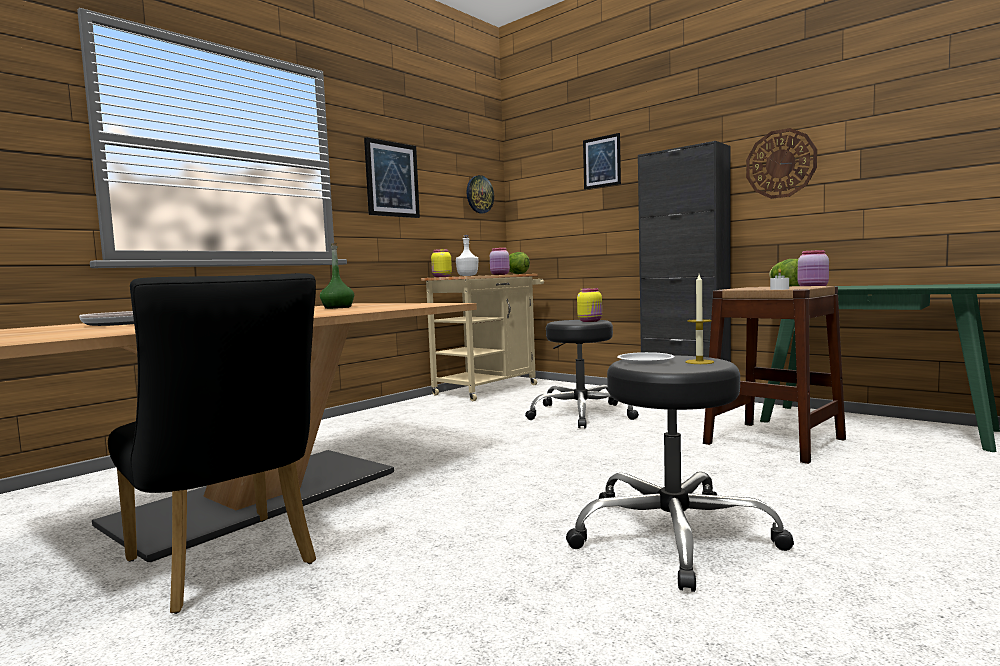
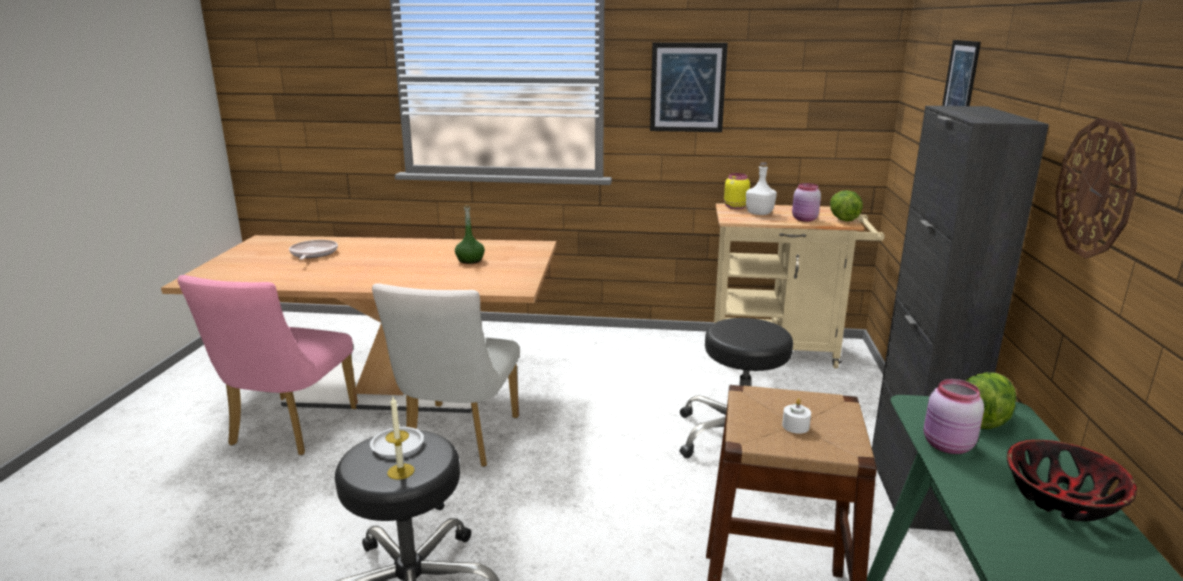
camera: 55 degrees right, 15 degrees up
(227, 566) = (288, 430): black chair -> pink chair
(436, 485) = (458, 441): none -> white chair
(479, 194) = (840, 95): wall clock -> none
(590, 321) = (755, 338): yellow jar -> none
(874, 285) = (1062, 500): none -> bowl

